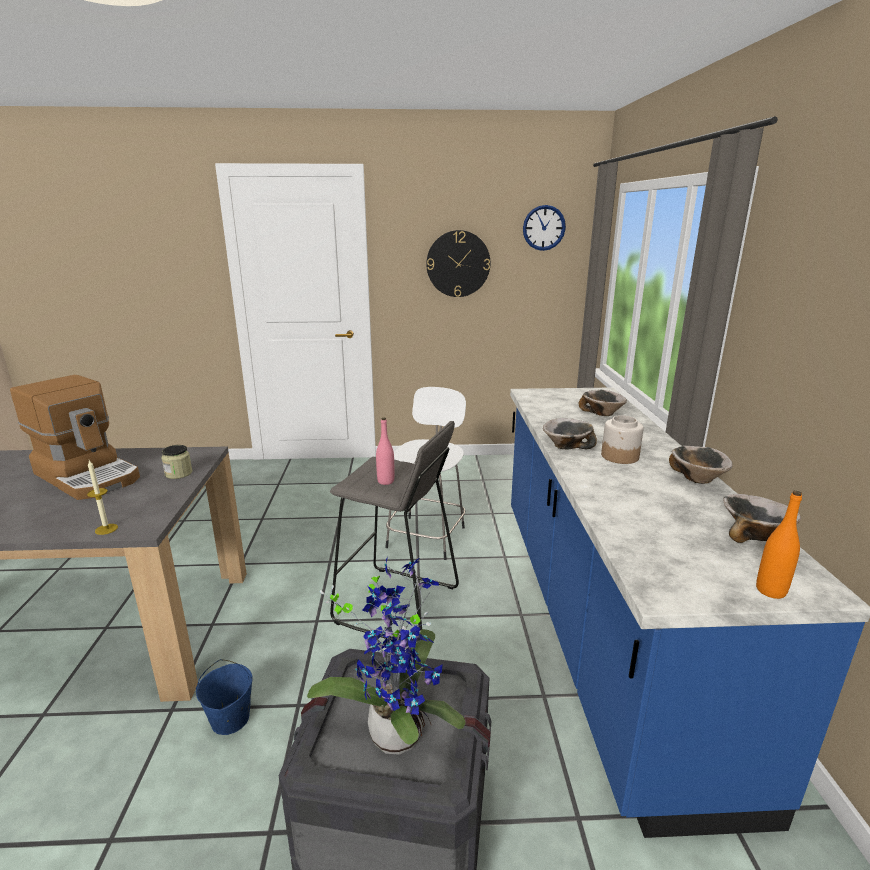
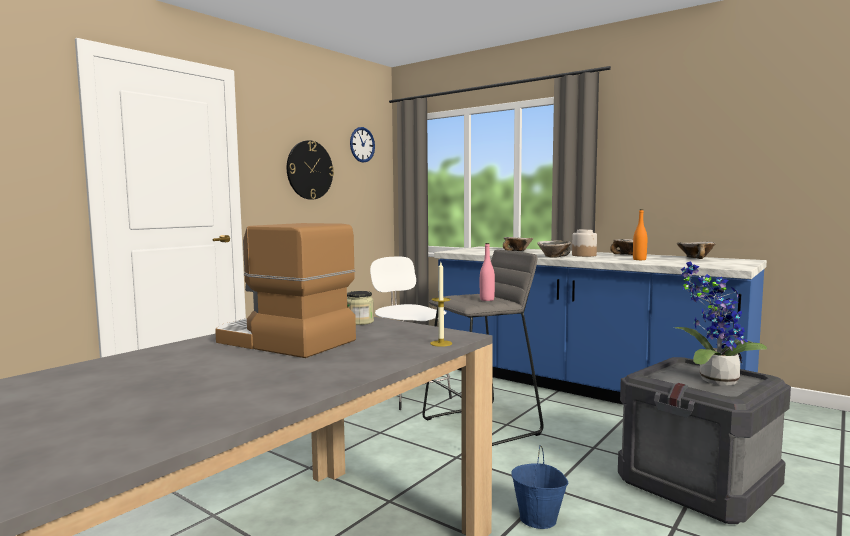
camera: 50 degrees left, 15 degrees down
(89, 476) = (282, 341): coffee machine -> coffee machine turned 135 degrees counterclockwise
(770, 591) = (745, 262): orange bottle -> orange bottle (639, 259)

